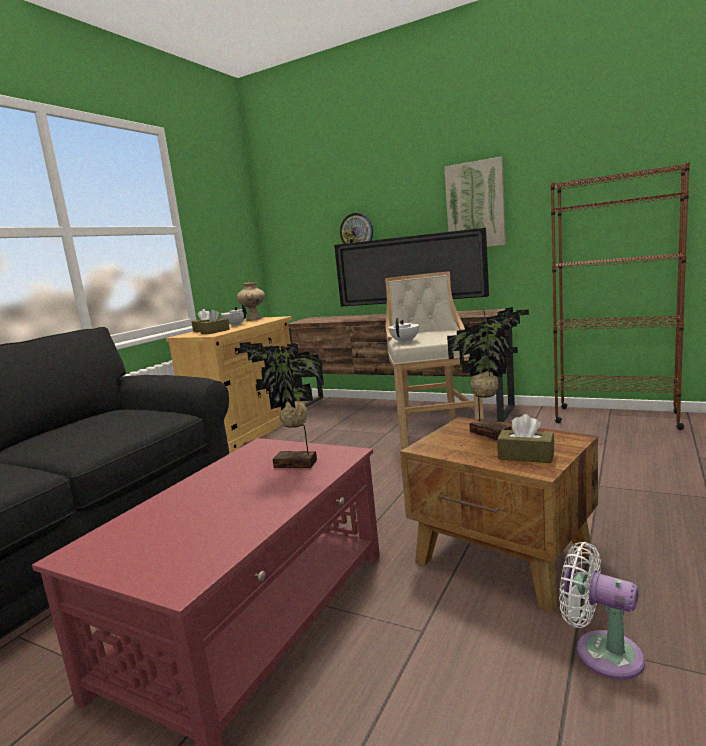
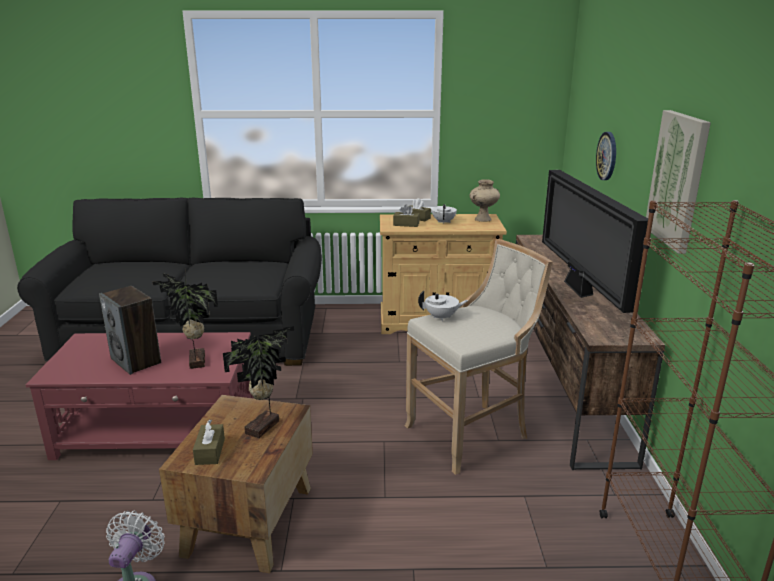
camera: 60 degrees right, 10 degrees up
(238, 503) = (136, 361): none -> speaker

